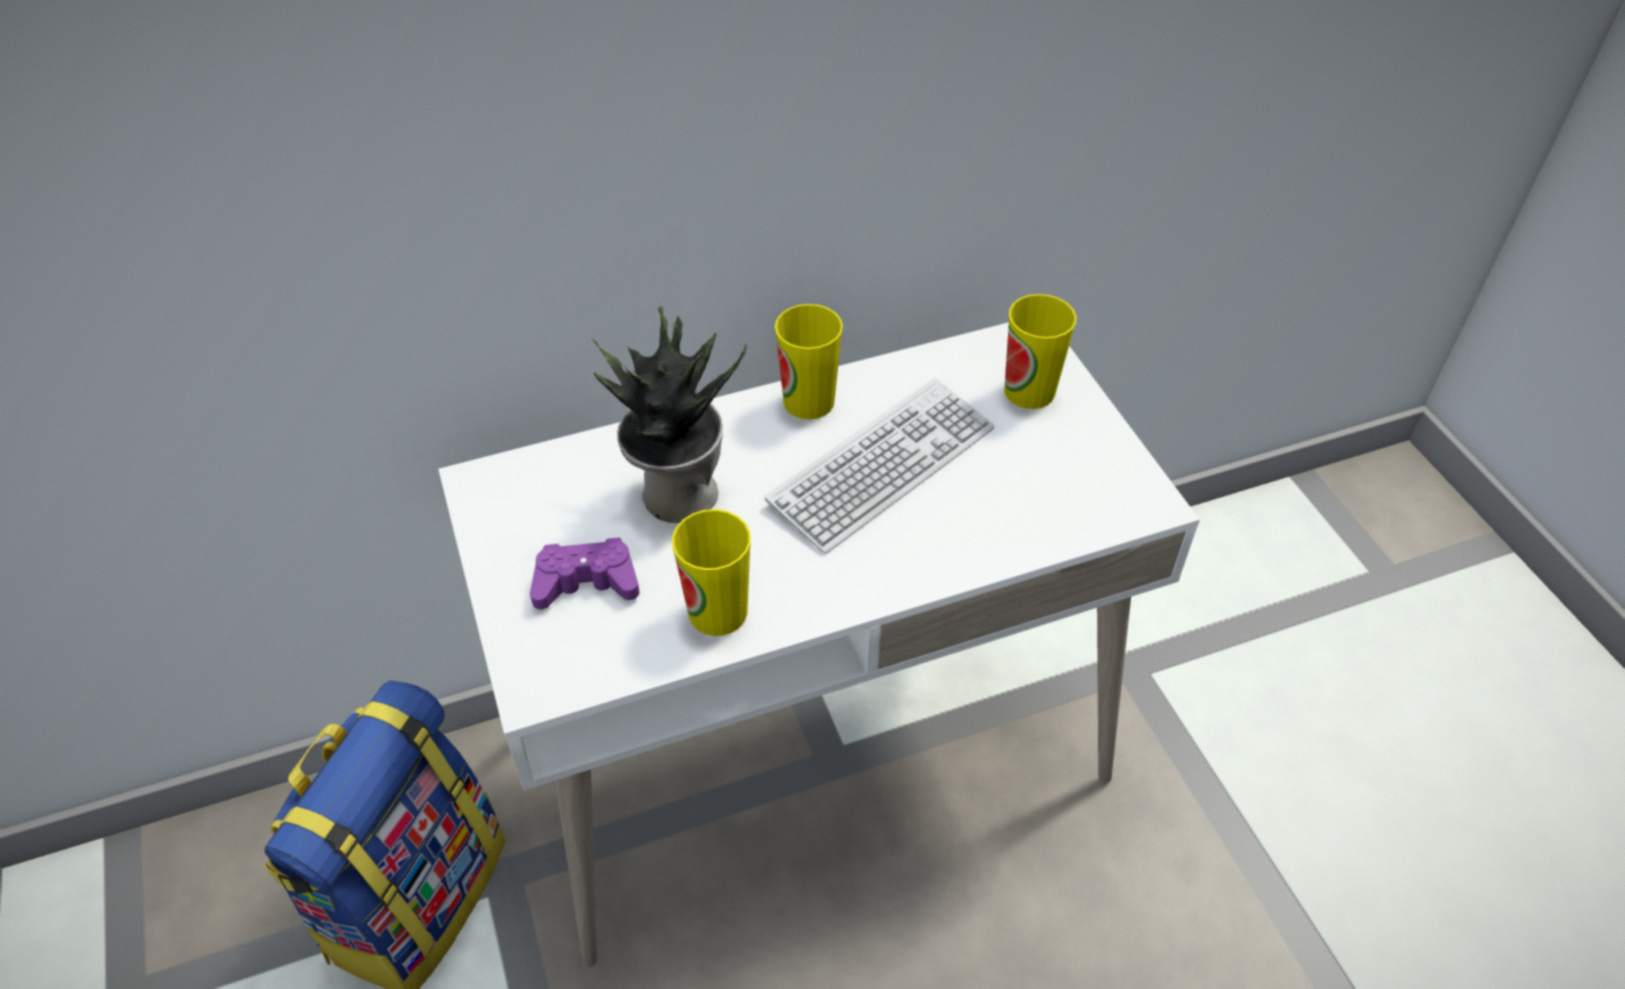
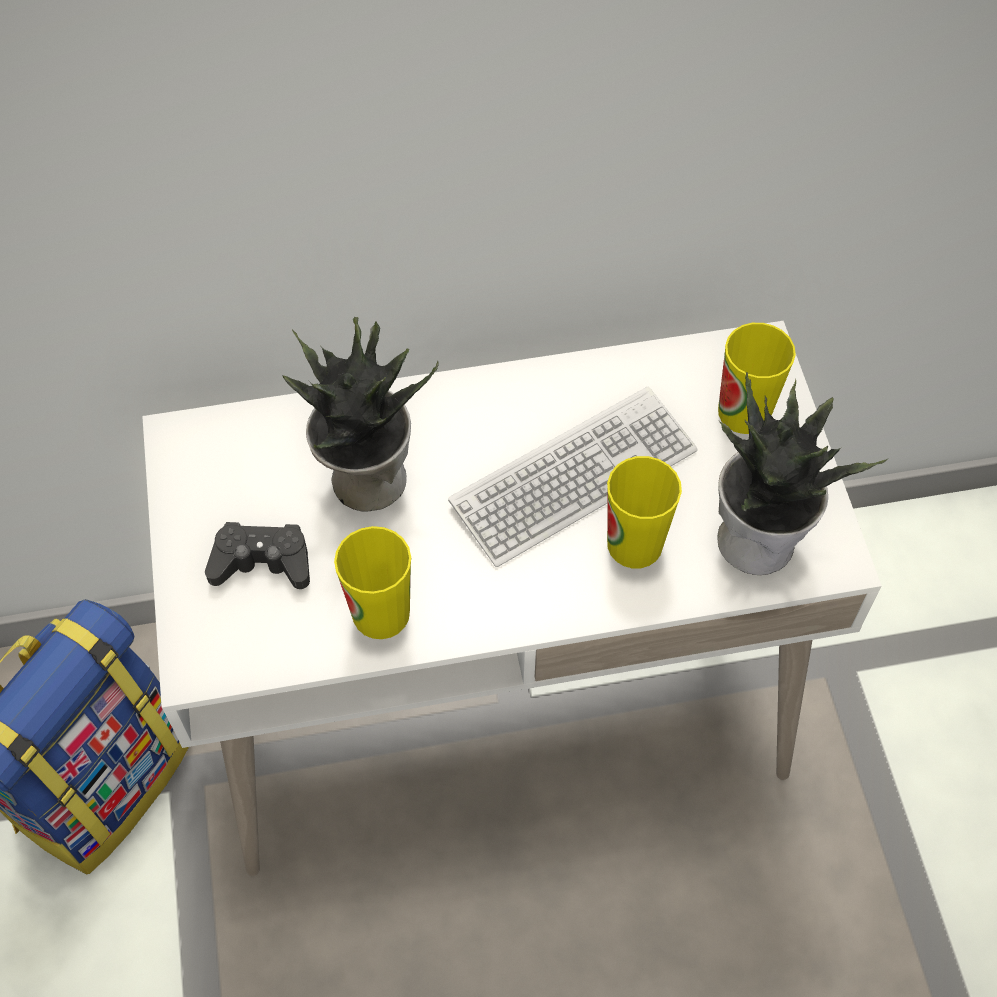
camera: 10 degrees right, 10 degrees up
(586, 582) = (262, 562): purple game controller -> black game controller
(809, 401) = (516, 392): cup -> cup (634, 544)
(1073, 495) = (758, 539): none -> potted plant

